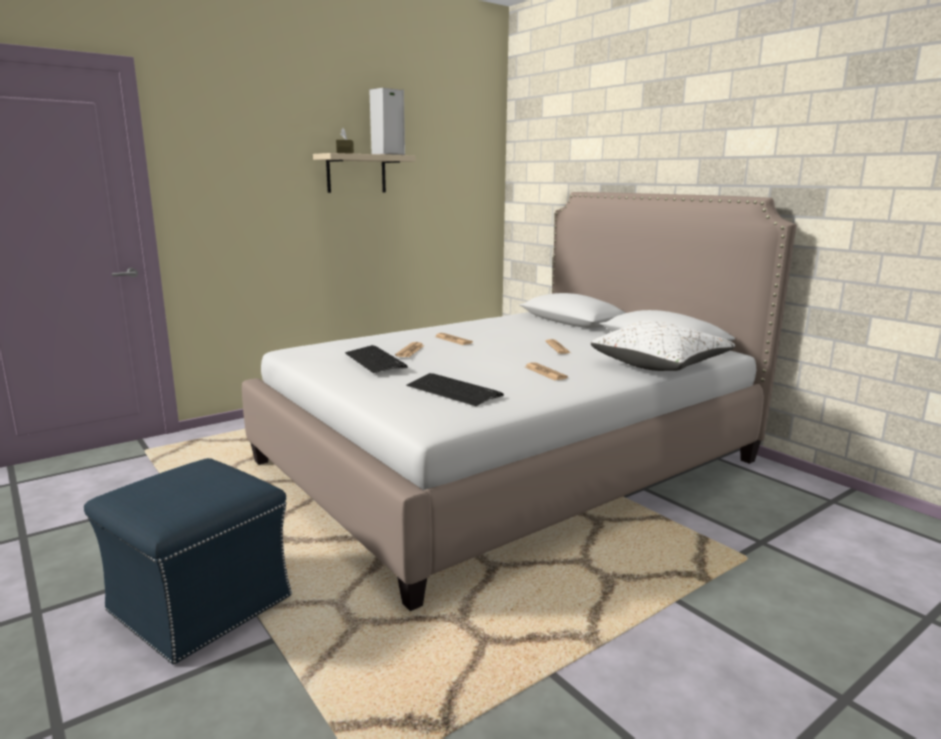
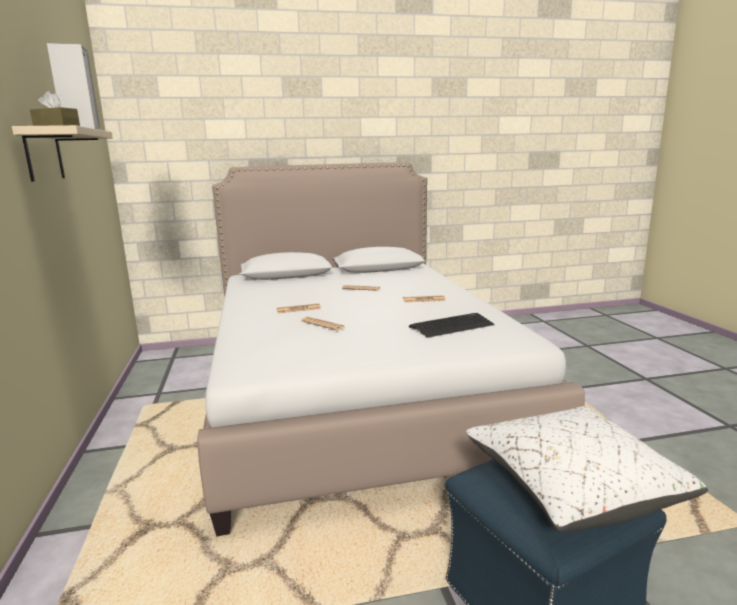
camera: 65 degrees left, 0 degrees up
(375, 361) = (345, 338): keyboard -> none
(660, 365) = (429, 277): white pillow -> white pillow (572, 486)

